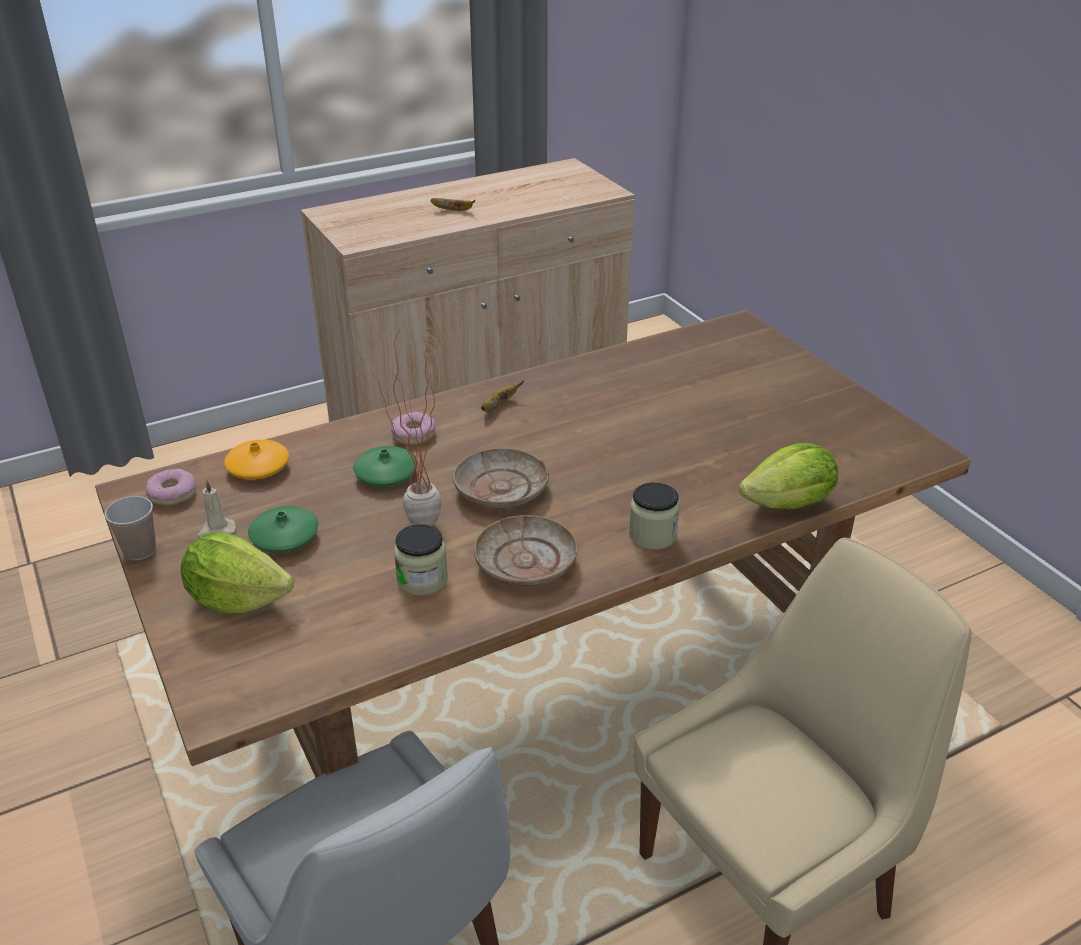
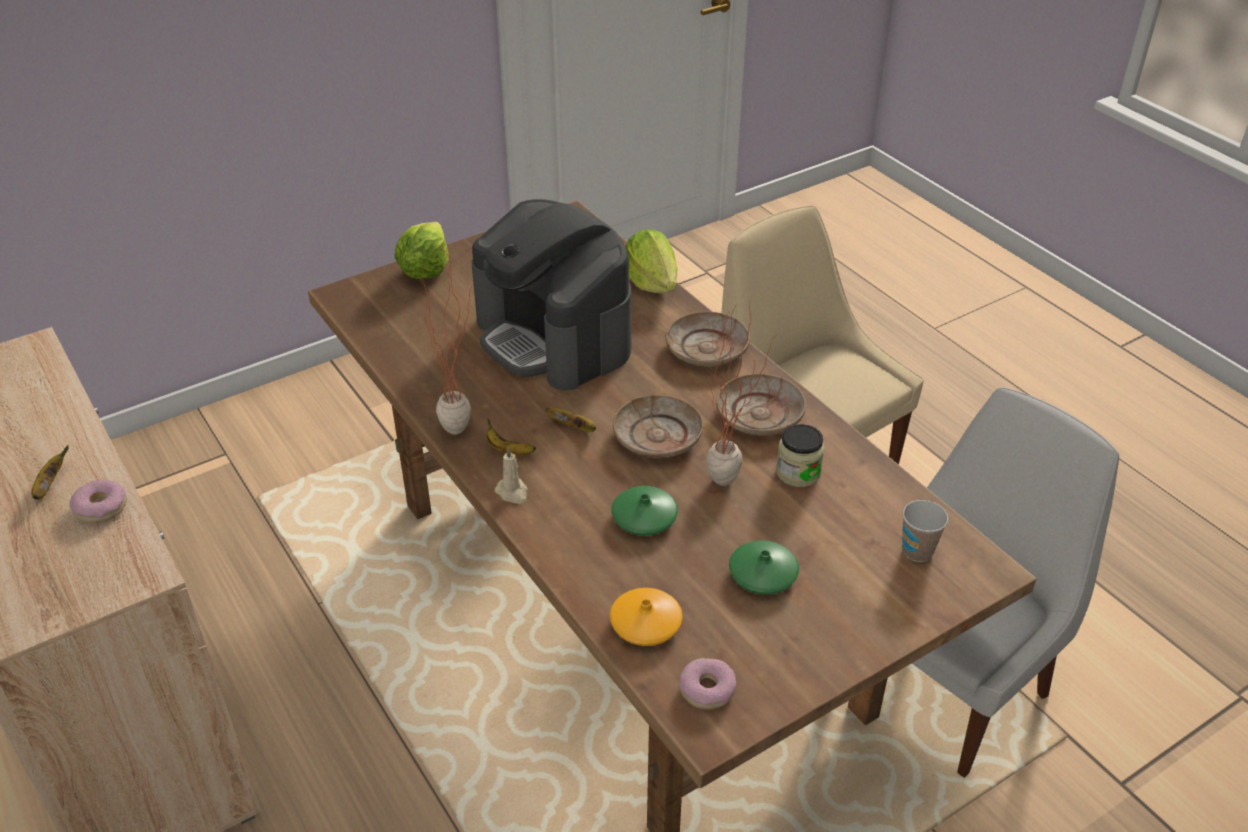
camera: 95 degrees left, 5 degrees up
(140, 551) = (811, 687): cup -> cup (917, 551)
(216, 532) = (765, 631): beige candle -> beige candle (512, 492)
(237, 599) = (858, 589): lettuce -> lettuce (425, 270)
(413, 434) = (567, 508): donut -> donut (101, 508)
(524, 441) = (574, 427): none -> banana
(539, 385) = (463, 424): none -> potted plant
(652, 535) = (707, 349): jar -> beige plate
(673, 434) = (554, 338): none -> coffee machine

